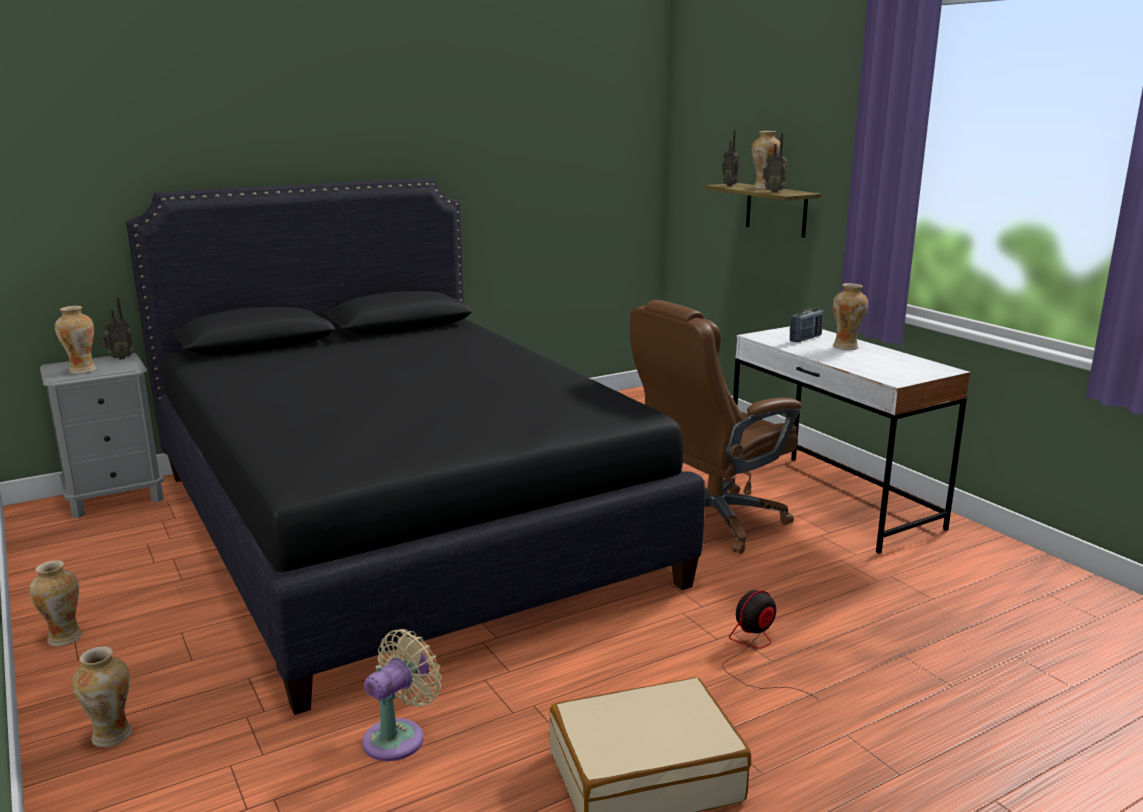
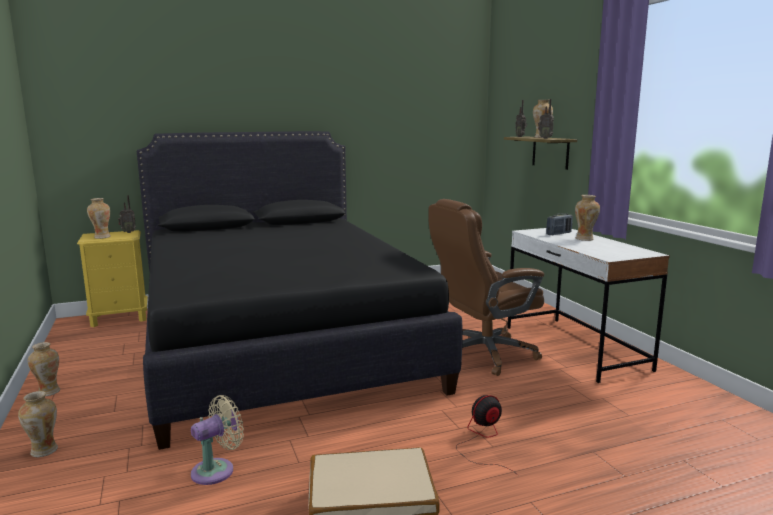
camera: 10 degrees right, 5 degrees down
(115, 498) = (120, 318): grey nightstand -> yellow nightstand

